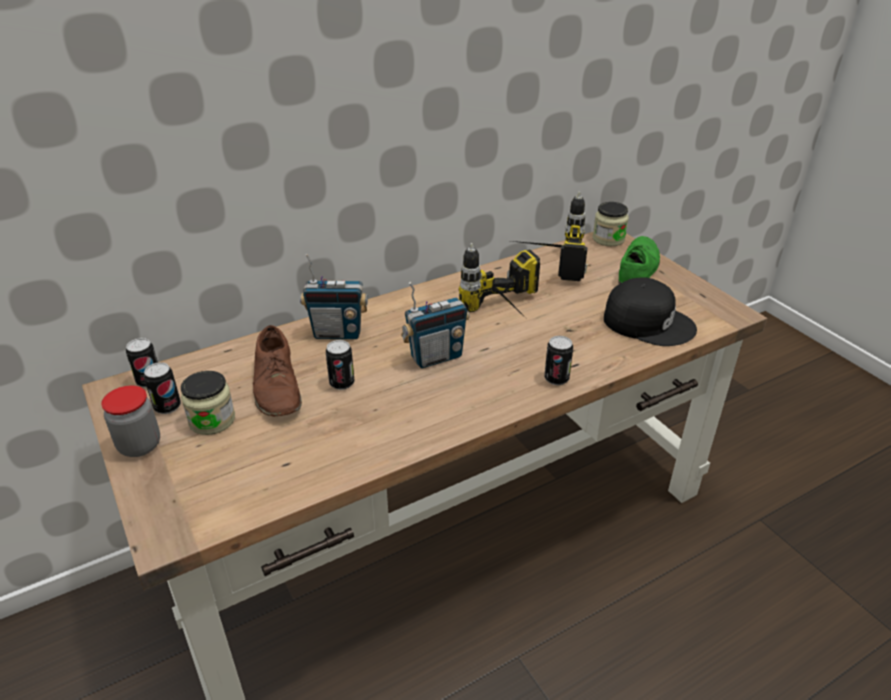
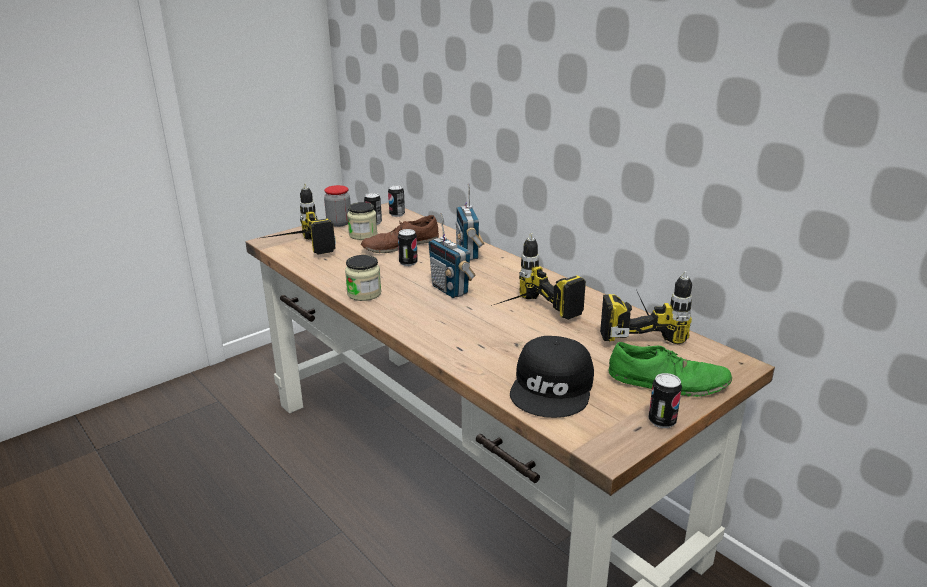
camera: 80 degrees right, 10 degrees down
(228, 501) = (294, 250): none -> power drill
(556, 378) = (436, 340): can -> can (662, 421)
(608, 239) = (730, 363): jar -> jar (364, 293)

